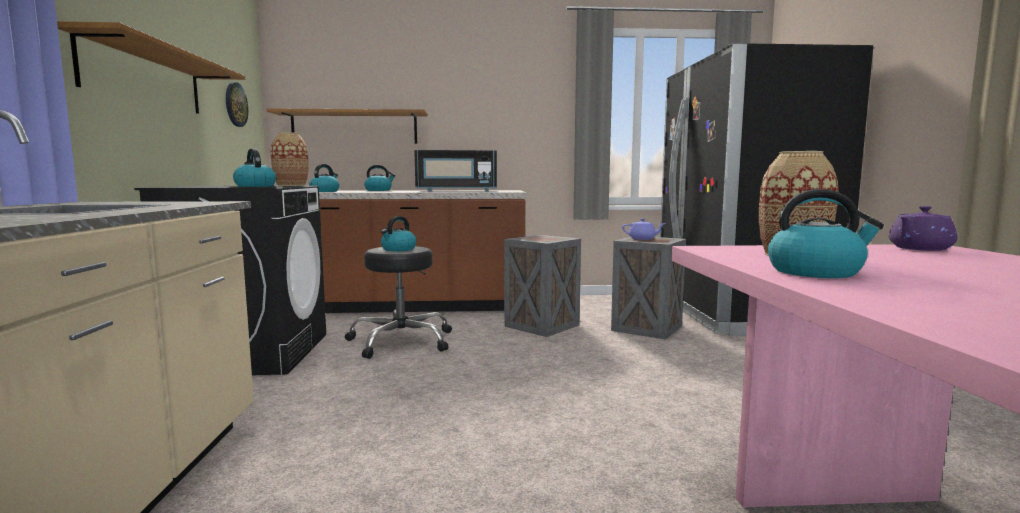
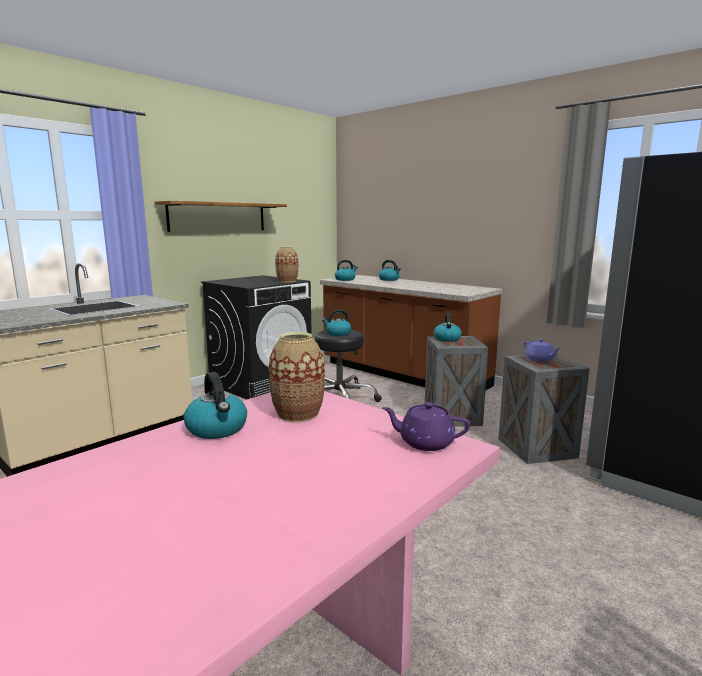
camera: 45 degrees right, 5 degrees up
(235, 104) = (303, 217): wall clock -> none
(255, 186) = (257, 283): kettle -> kettle (446, 339)
(354, 128) = (385, 228): shelf -> none
(456, 191) = (431, 287): black microwave -> none

